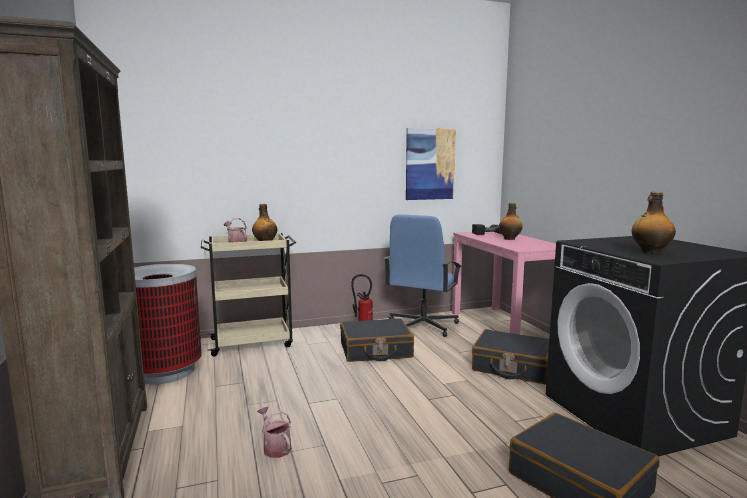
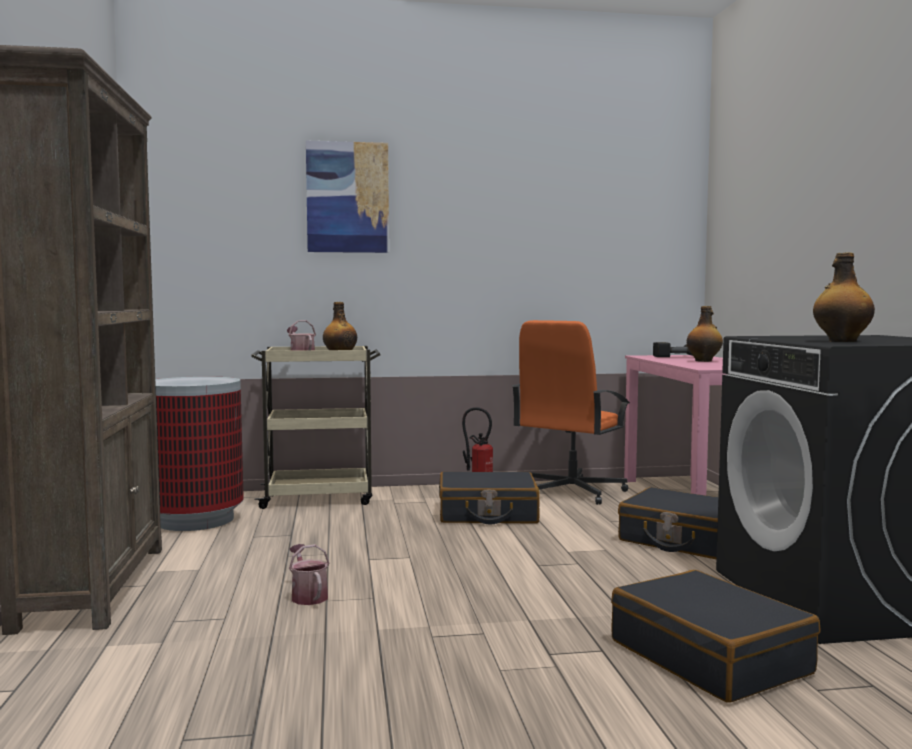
camera: 10 degrees right, 5 degrees down
(422, 326) = (570, 492): blue office chair -> orange office chair
(430, 164) = (588, 253): picture -> picture (347, 197)

